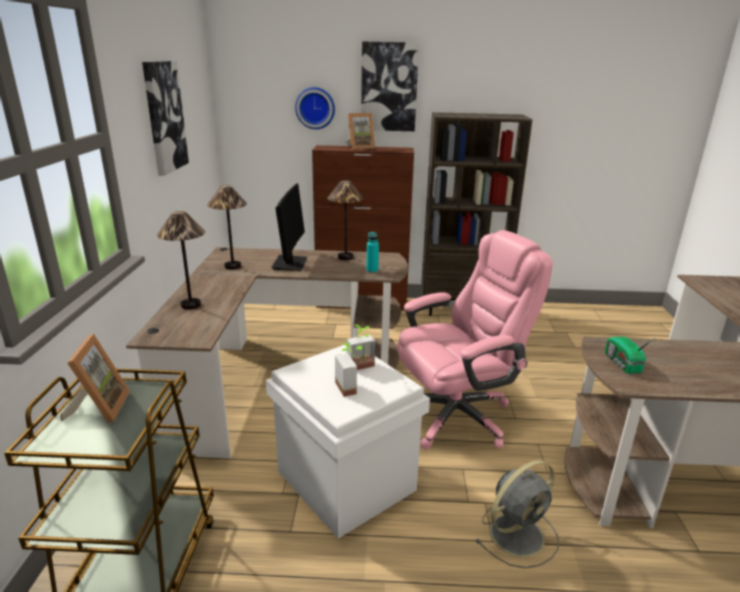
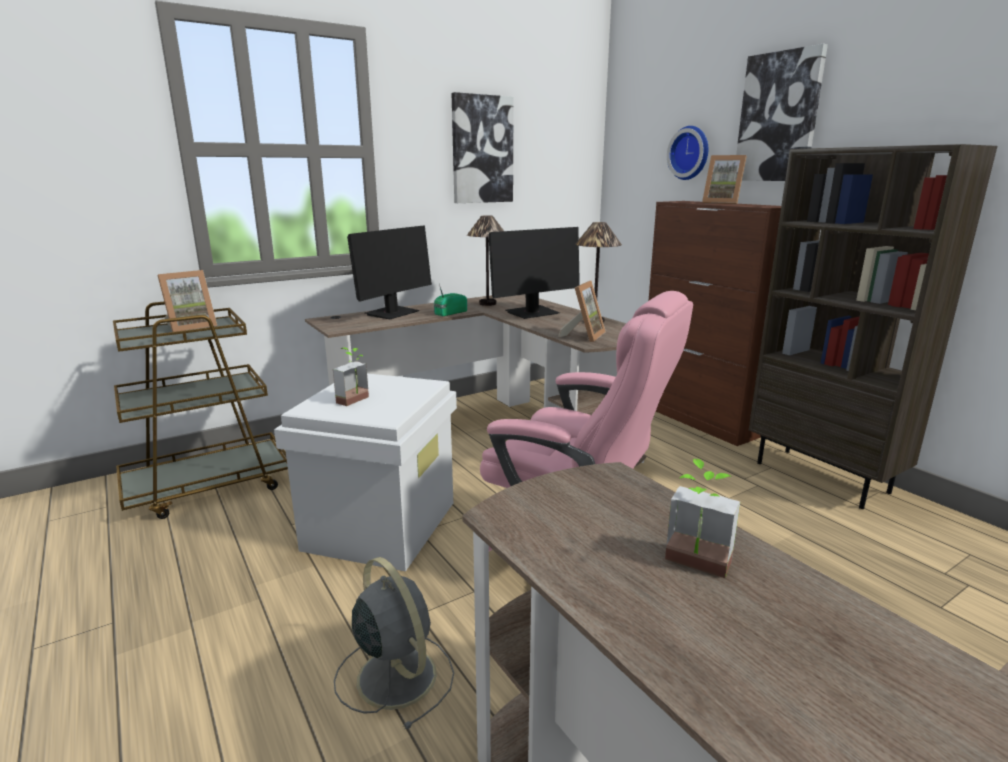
camera: 55 degrees right, 5 degrees down
(190, 305) = (392, 313): table lamp -> monitor
(362, 368) = (398, 396): potted plant -> potted plant (694, 567)
(372, 271) = (584, 336): turquoise bottle -> picture frame
(518, 533) = (395, 674): grey fan -> grey fan turned 150 degrees counterclockwise
(622, 364) = (569, 502): radio -> radio (449, 313)

